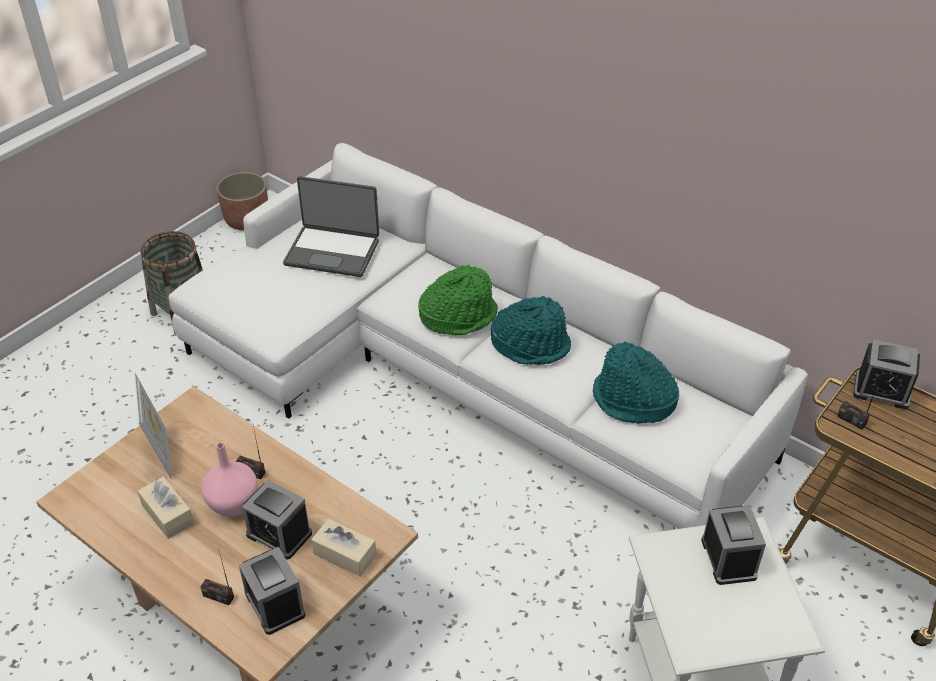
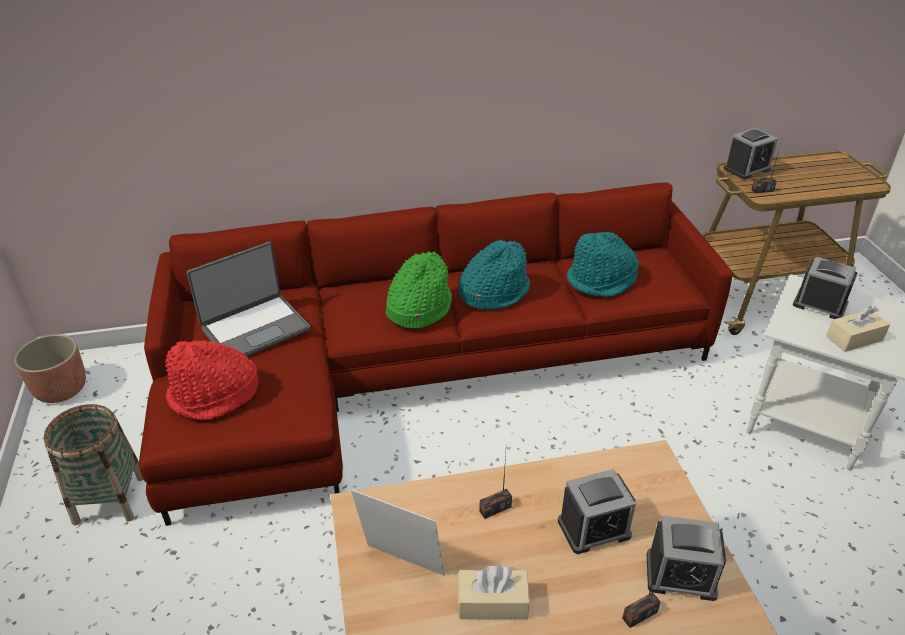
camera: 50 degrees left, 5 degrees down
(233, 503) = (524, 542): pink vase -> none
(247, 280) = (214, 396): none -> red hat
(345, 554) = (656, 496): beige tissue box -> beige tissue box (854, 338)
(462, 375) = (418, 370): white sofa -> red sofa

